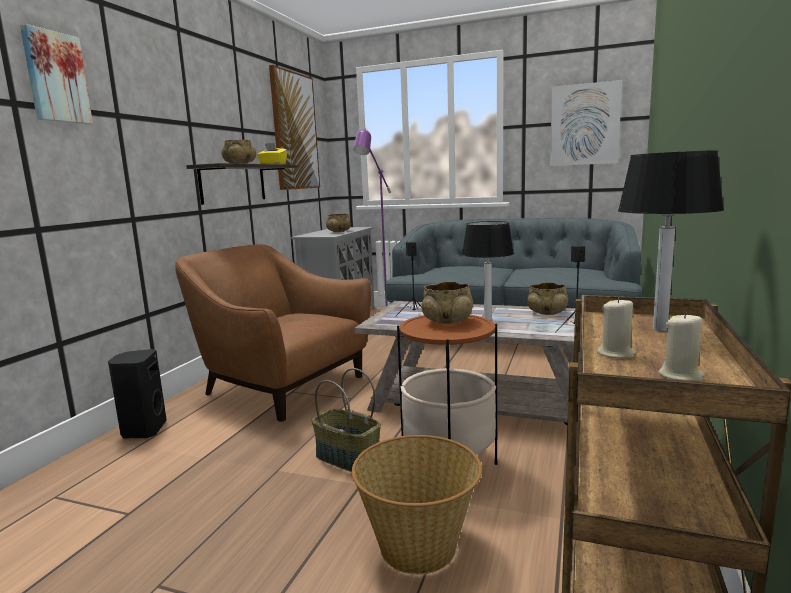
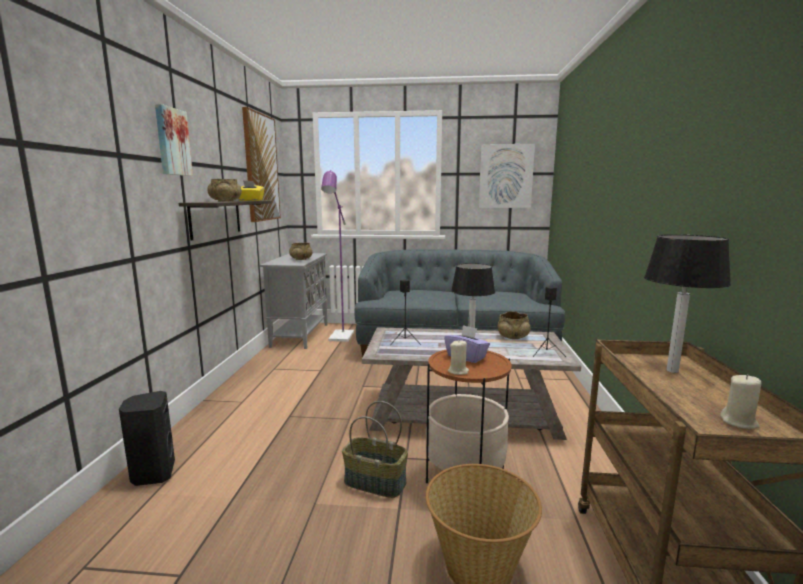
camera: 15 degrees left, 0 degrees up
(55, 77) = (62, 116): picture -> picture (172, 142)
(282, 387) = (277, 411): brown armchair -> none
(447, 321) = (466, 357): beige bowl -> purple tissue box
(616, 354) = (670, 400): beige candle -> beige candle (458, 371)

